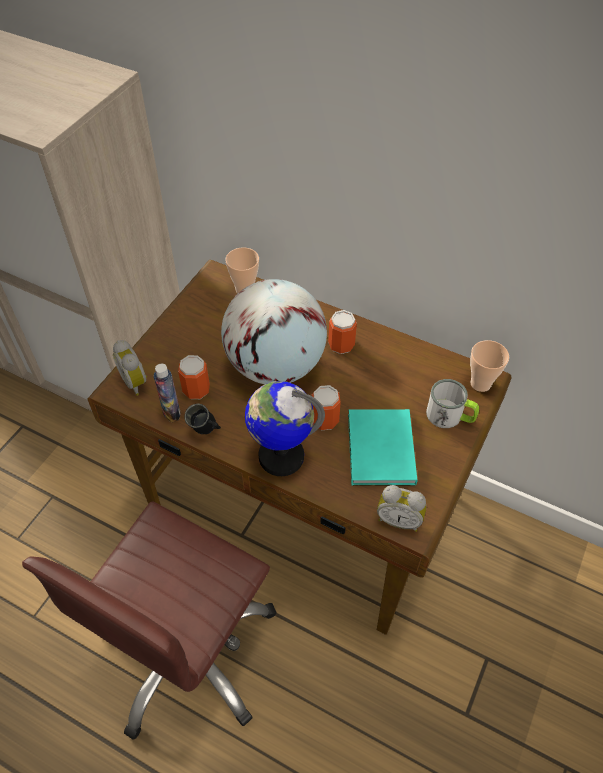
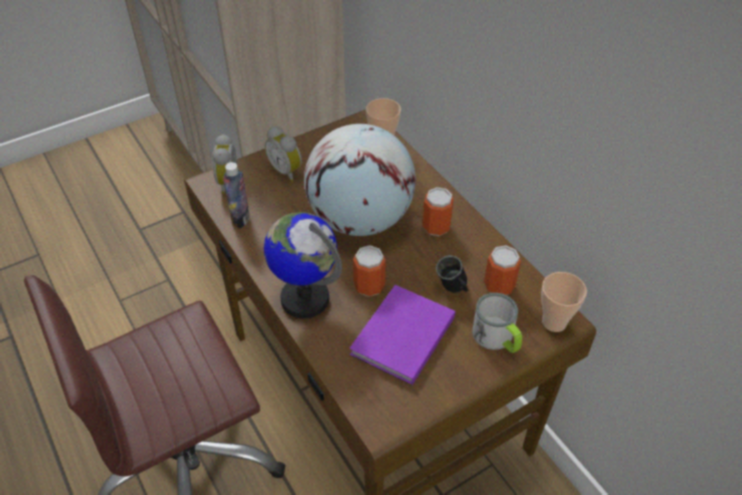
camera: 30 degrees right, 5 degrees down
(196, 390) = (275, 210): can -> can (499, 286)
(206, 431) = (256, 248): black mug -> black mug (453, 289)
(379, 451) = (400, 337): turquoise book -> purple book
(399, 519) = (371, 408): alarm clock -> alarm clock (287, 171)

